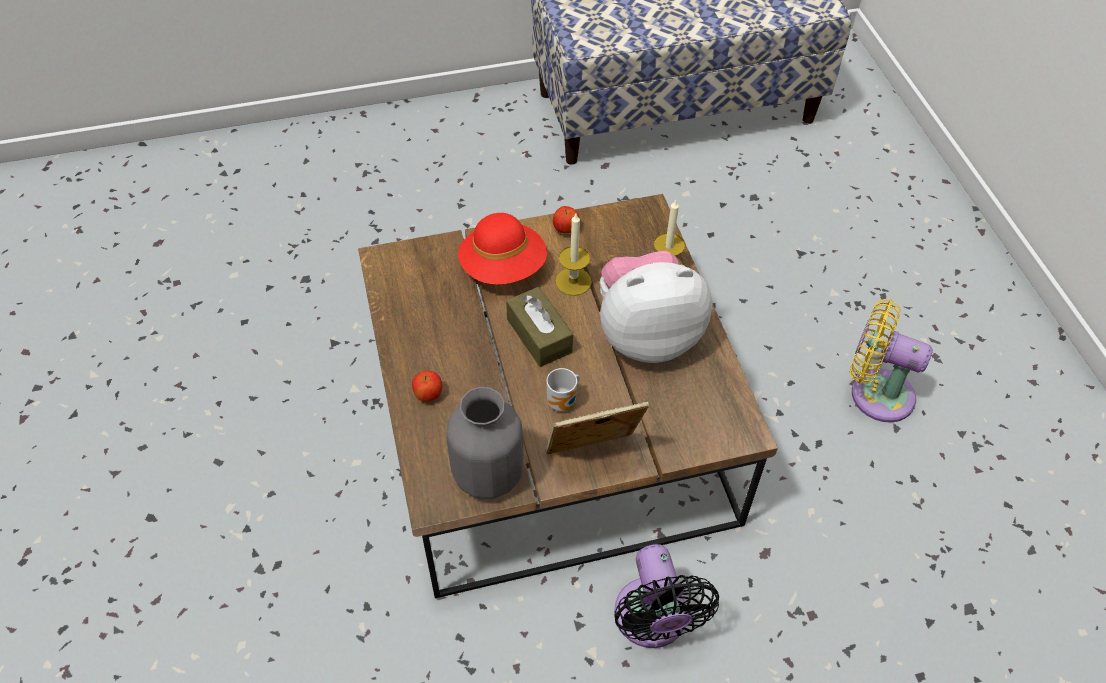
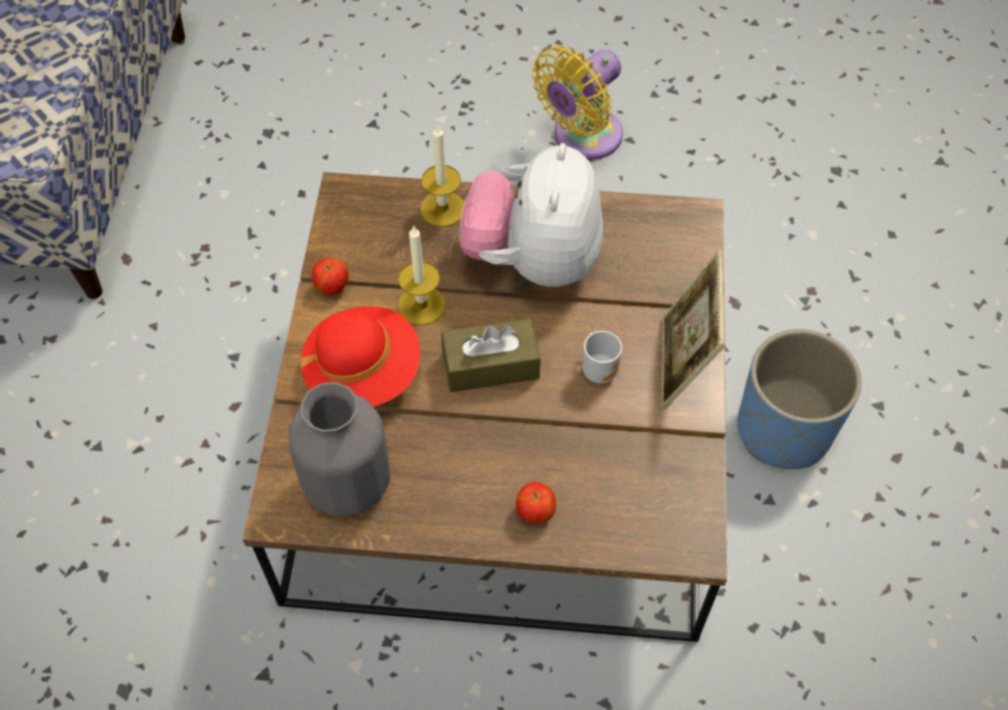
camera: 70 degrees left, 5 degrees up
(489, 475) = (677, 476): grey vase -> grey vase (349, 483)
(652, 621) = (783, 429): black fan -> blue planter

